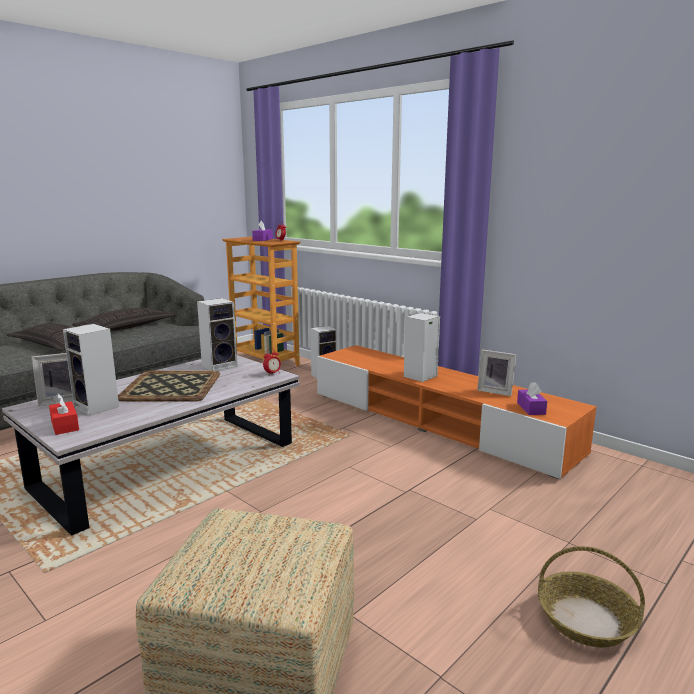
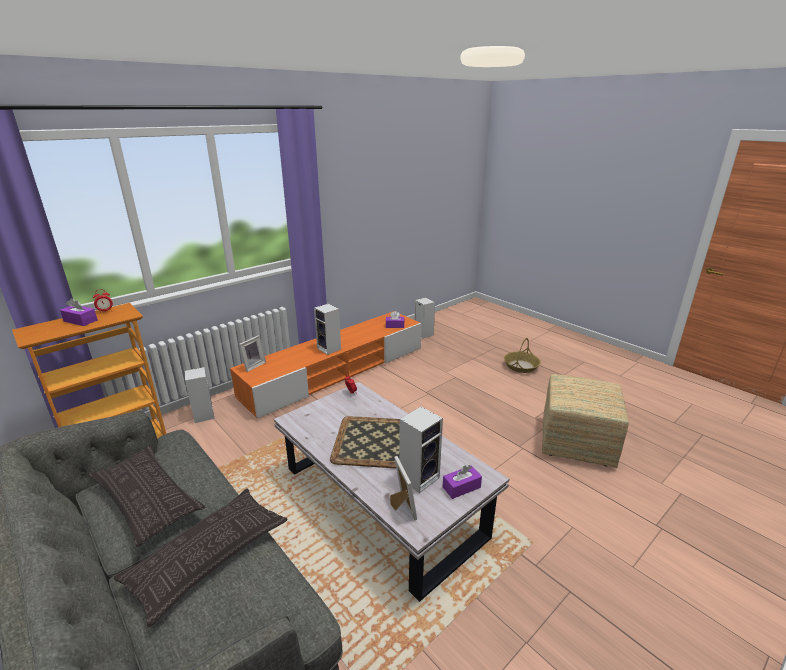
camera: 85 degrees left, 10 degrees up
(65, 425) = (461, 487): red tissue box -> purple tissue box
(220, 365) = (319, 420): speaker -> speaker (423, 334)
(495, 391) = (366, 330): picture frame -> picture frame (253, 365)

